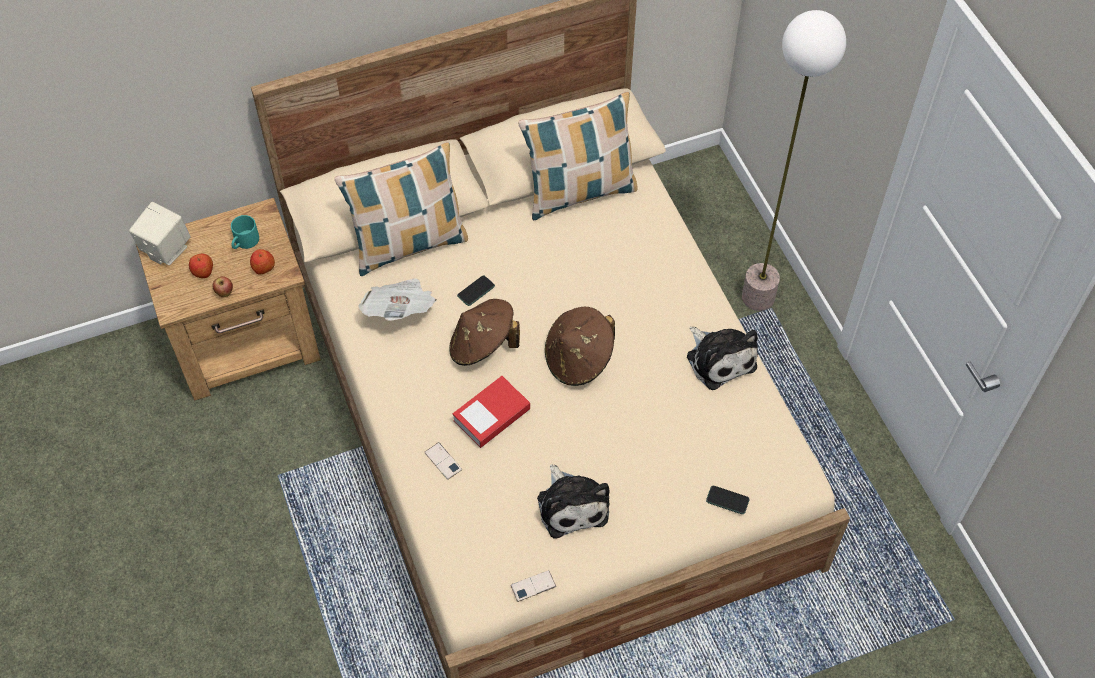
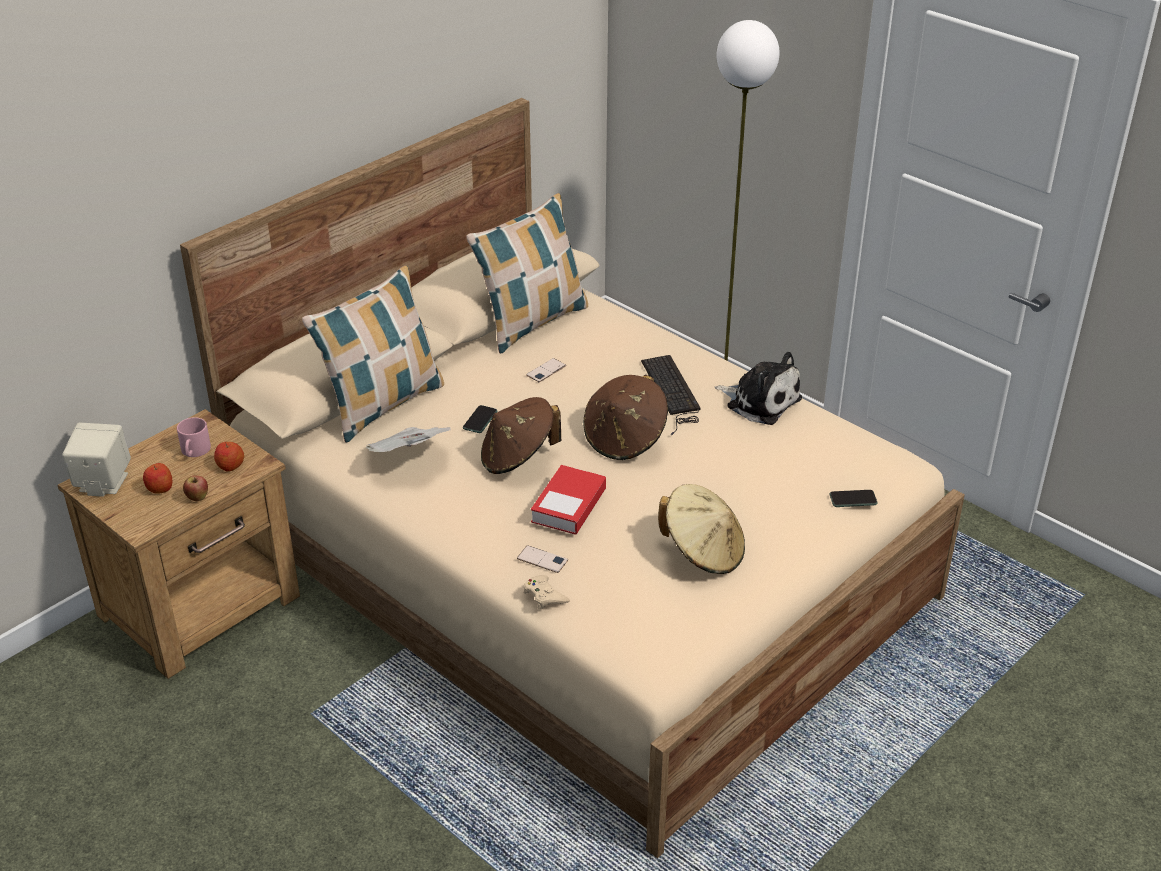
camera: 25 degrees left, 20 degrees down
(245, 242) = (195, 452): turquoise mug -> pink mug
(425, 497) = (544, 596): none -> beige game controller
(533, 586) = (714, 629): phone -> phone (546, 370)
(571, 505) = (703, 552): plush toy -> beige hat
(649, 320) = (672, 393): none -> keyboard

